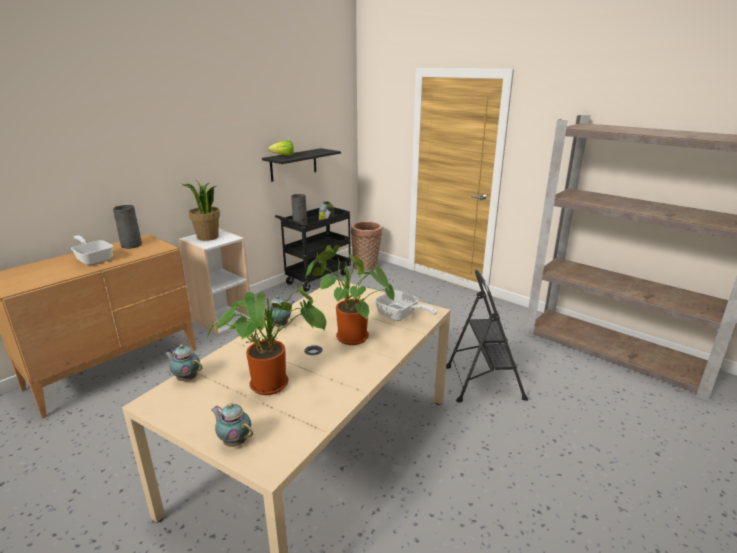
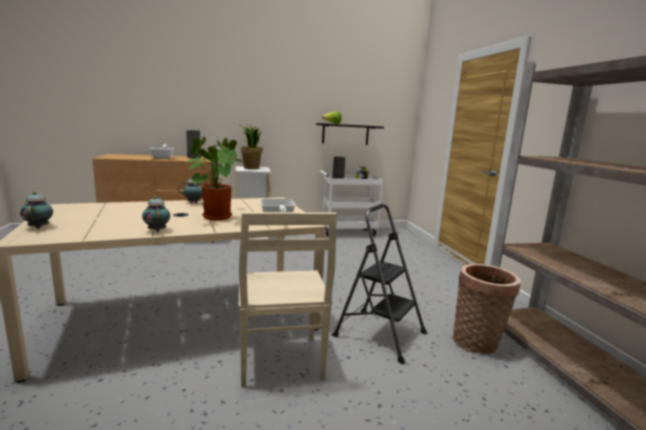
camera: 35 degrees right, 10 degrees down
(186, 378) = (94, 204): teapot -> teapot (157, 230)
(274, 383) = (121, 217): potted plant -> none
(317, 279) = (347, 233): black cart -> white cart
(366, 266) = (398, 236): basket -> basket (478, 343)
(459, 448) = (280, 363): none -> beige chair

